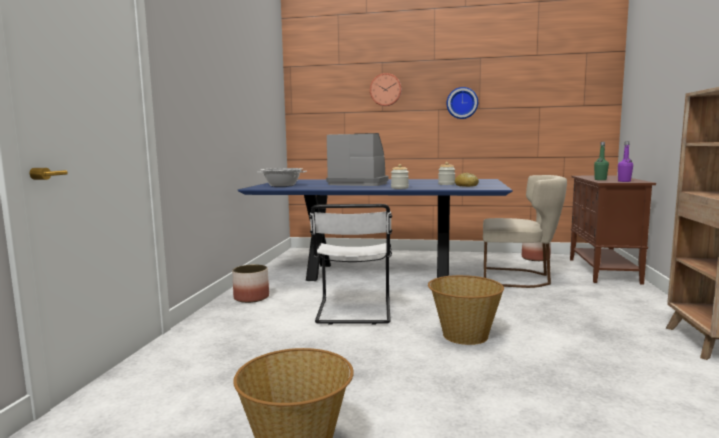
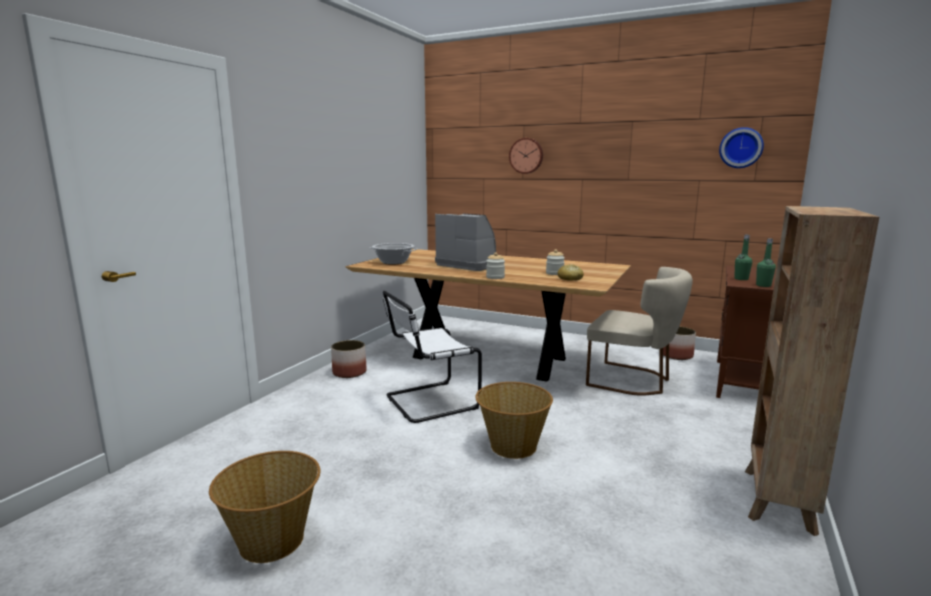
camera: 15 degrees right, 5 degrees up
(354, 312) = (428, 402): white chair -> white chair turned 45 degrees clockwise
(378, 274) = (487, 358): blue dining table -> brown dining table
(462, 103) = (608, 173): wall clock -> wall clock (740, 148)
(624, 181) = (763, 285): purple bottle -> green bottle

